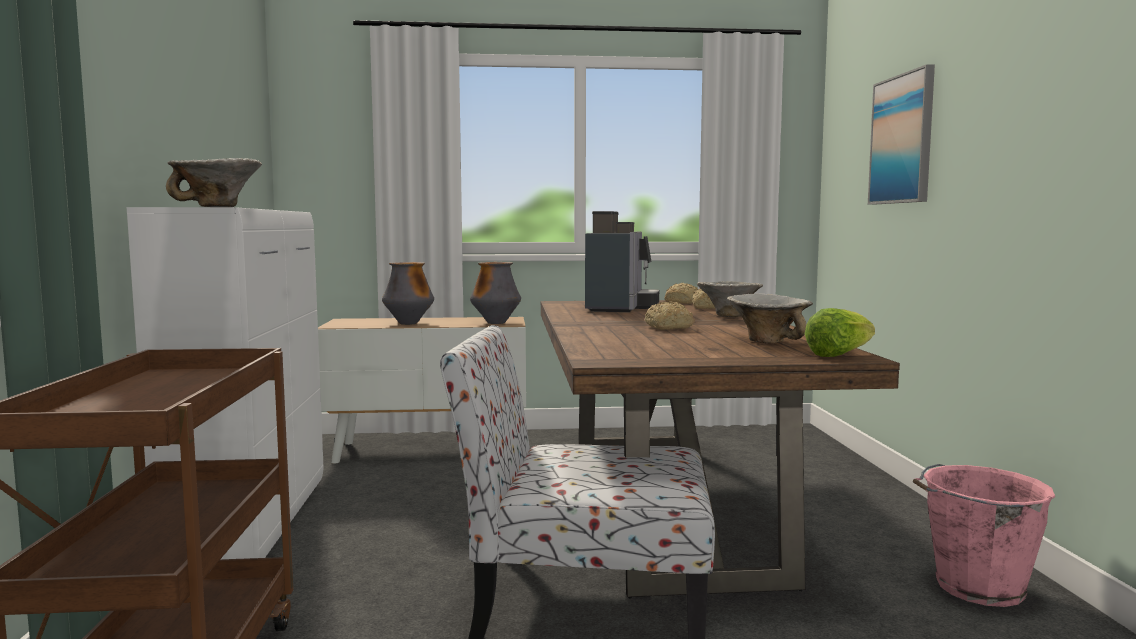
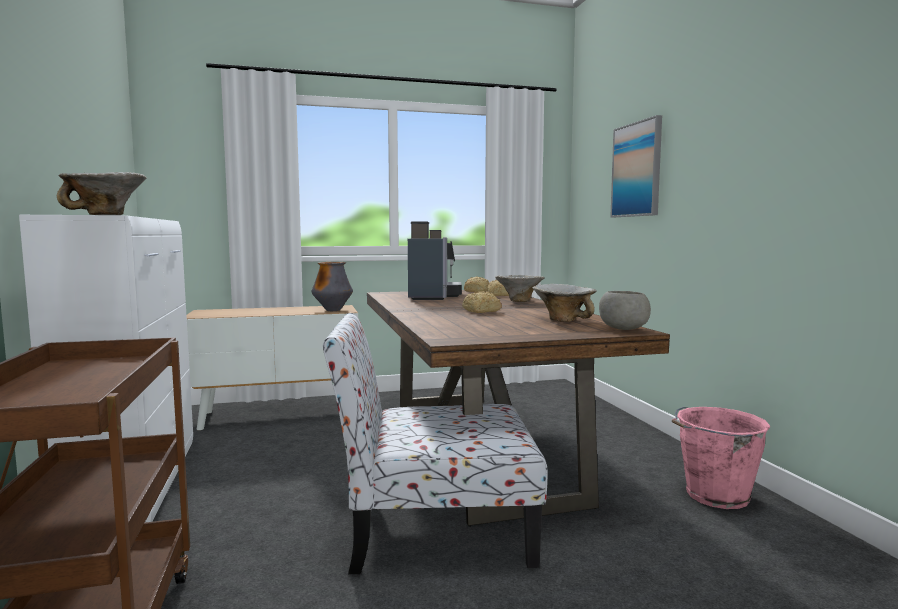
camera: 10 degrees left, 0 degrees up
(408, 323) = (260, 312): vase -> none
(838, 355) = (622, 329): lettuce -> grey bowl

